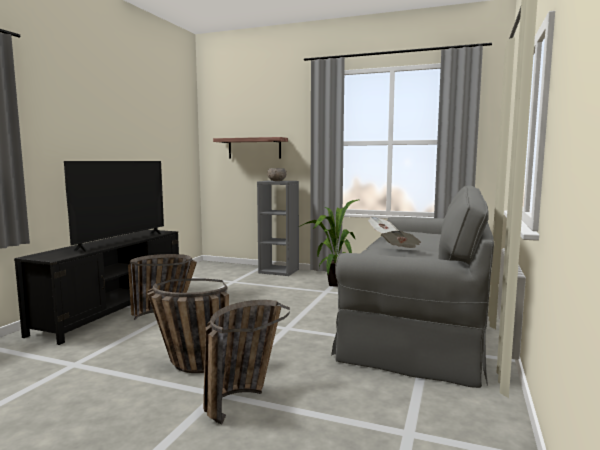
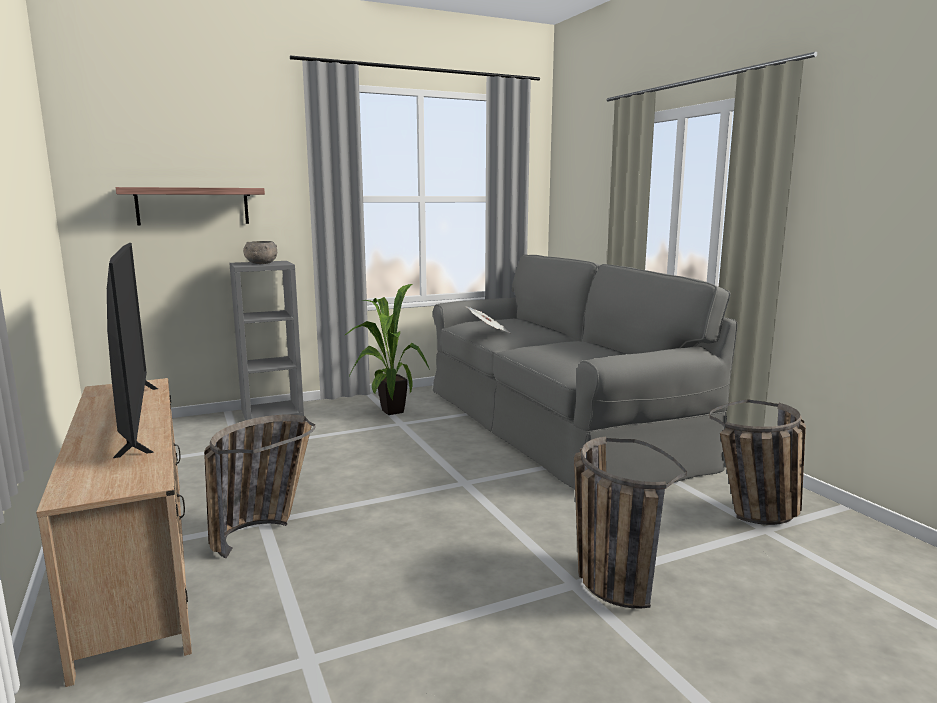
camera: 45 degrees left, 5 degrees up
(114, 310) = (137, 560): black tv stand -> beige tv stand
(186, 364) = (462, 574): basket -> basket (758, 517)
(401, 250) = (560, 346): newspaper -> none

